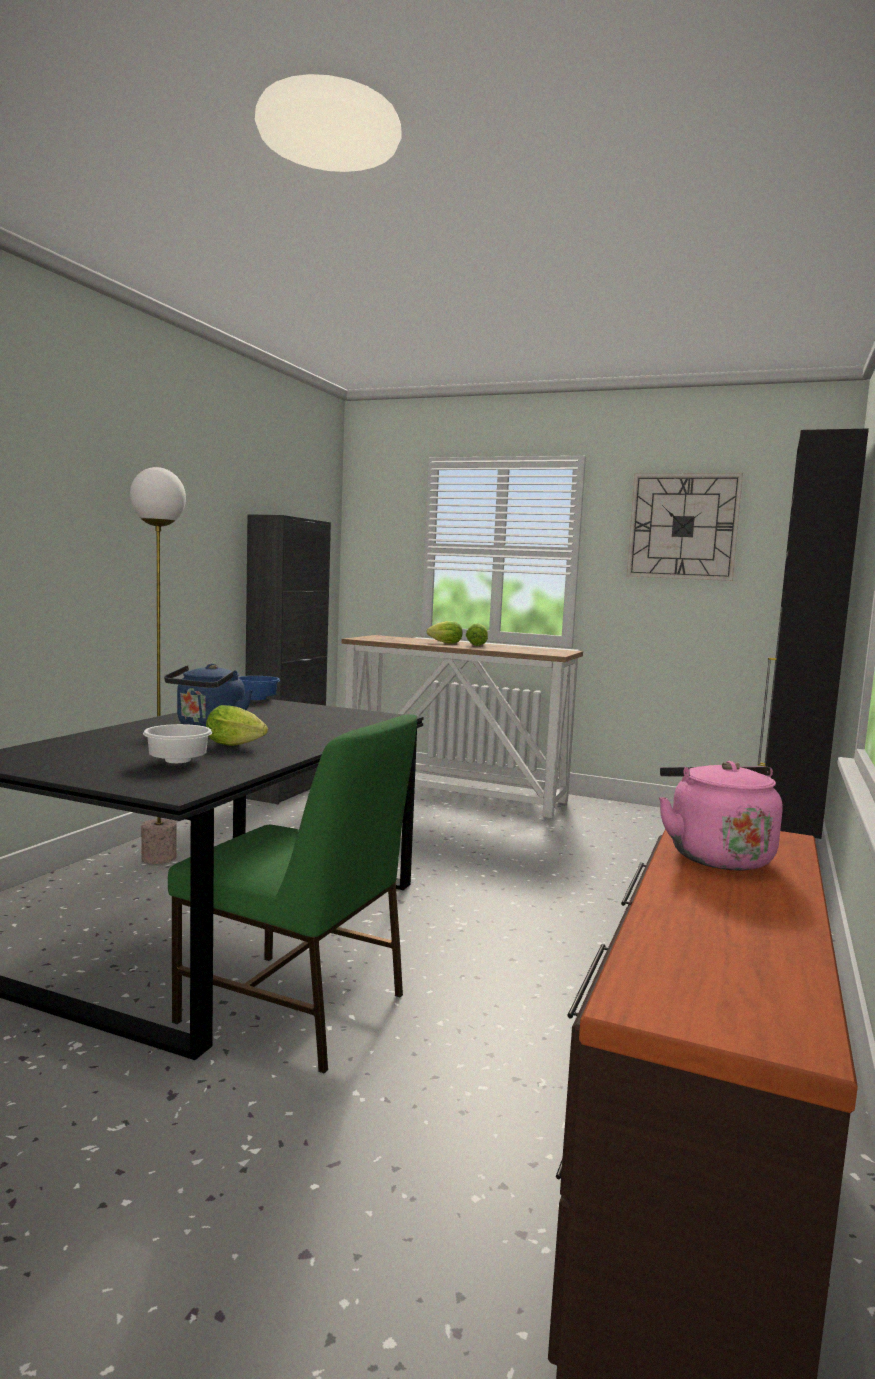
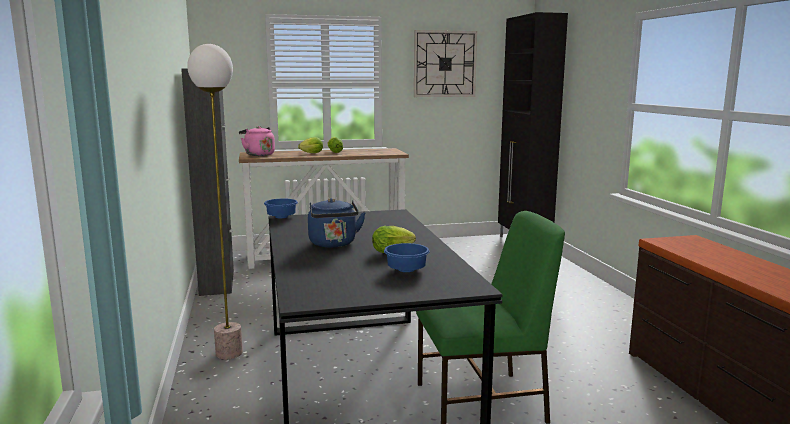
camera: 35 degrees left, 5 degrees up
(180, 761) = (407, 270): white bowl -> blue bowl
(715, 856) = (701, 253): pink kettle -> pink kettle (258, 154)

